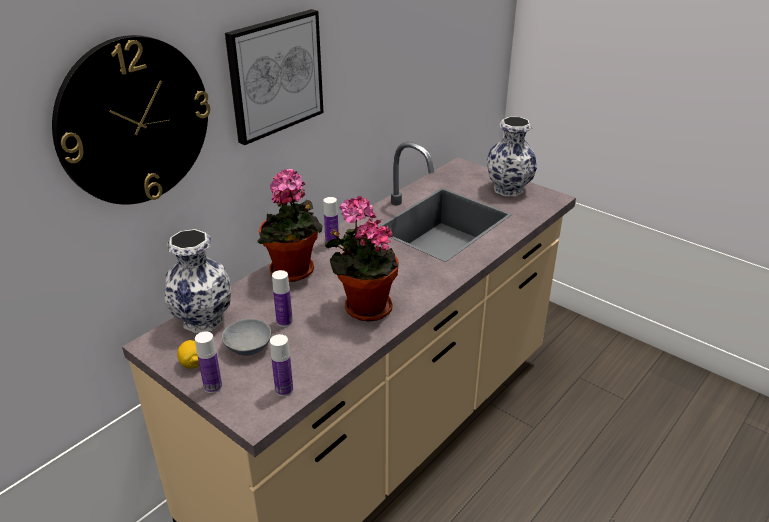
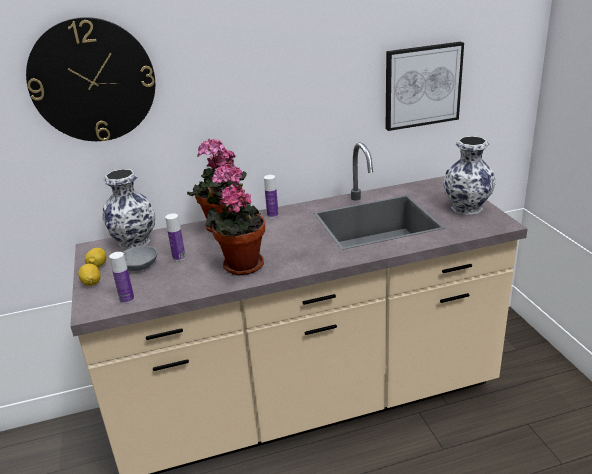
camera: 35 degrees right, 5 degrees down
(213, 387) = (91, 283): bottle -> lemon
(275, 75) = (226, 65): picture -> picture (422, 85)

